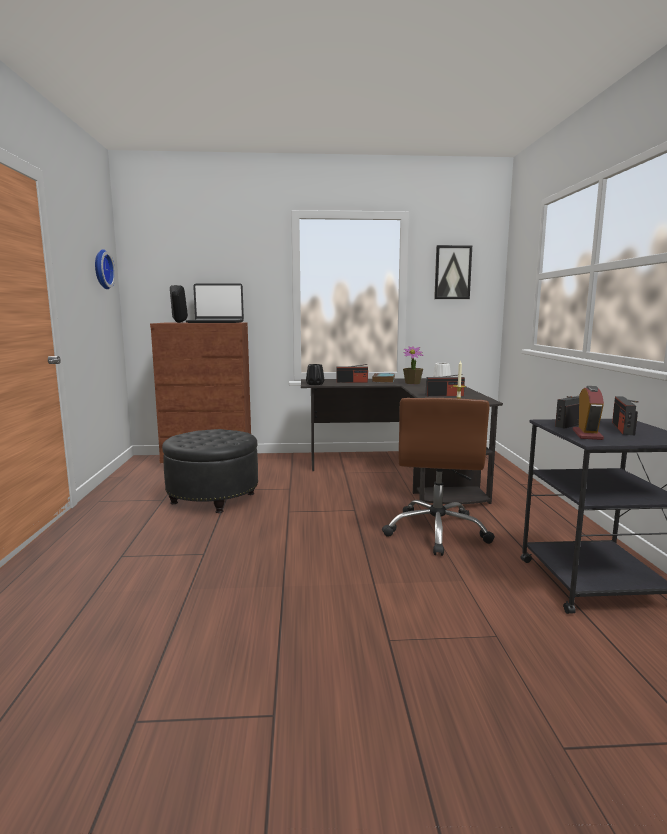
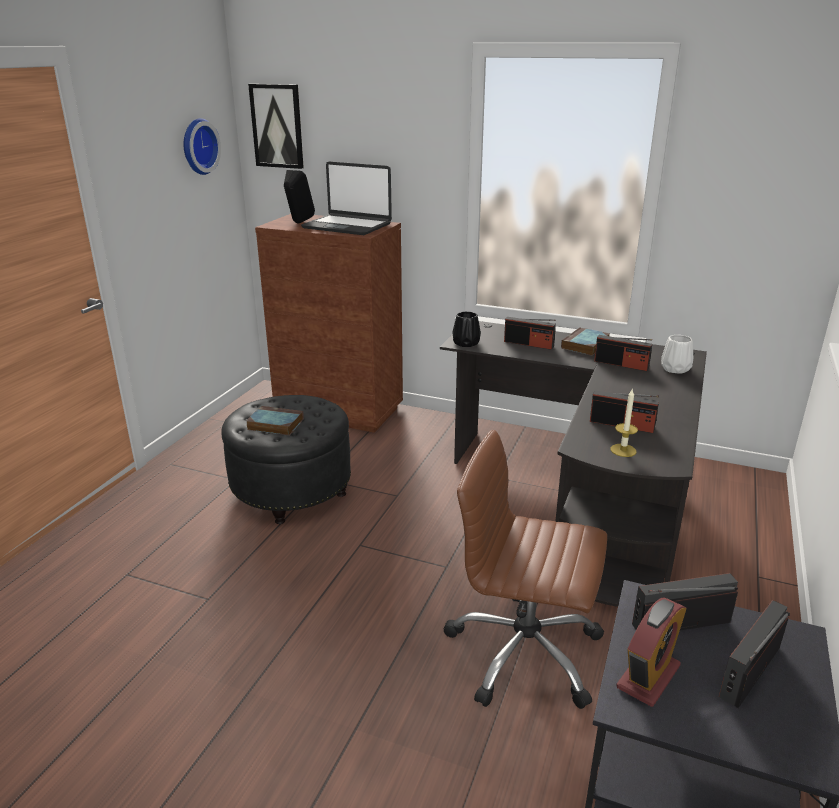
camera: 25 degrees right, 15 degrees up
(206, 440) = (274, 424): none -> book
(412, 383) = (621, 364): potted plant -> radio
(437, 532) = (523, 652): brown office chair -> brown office chair turned 75 degrees clockwise
(452, 272) = (753, 161): picture -> picture (277, 126)

